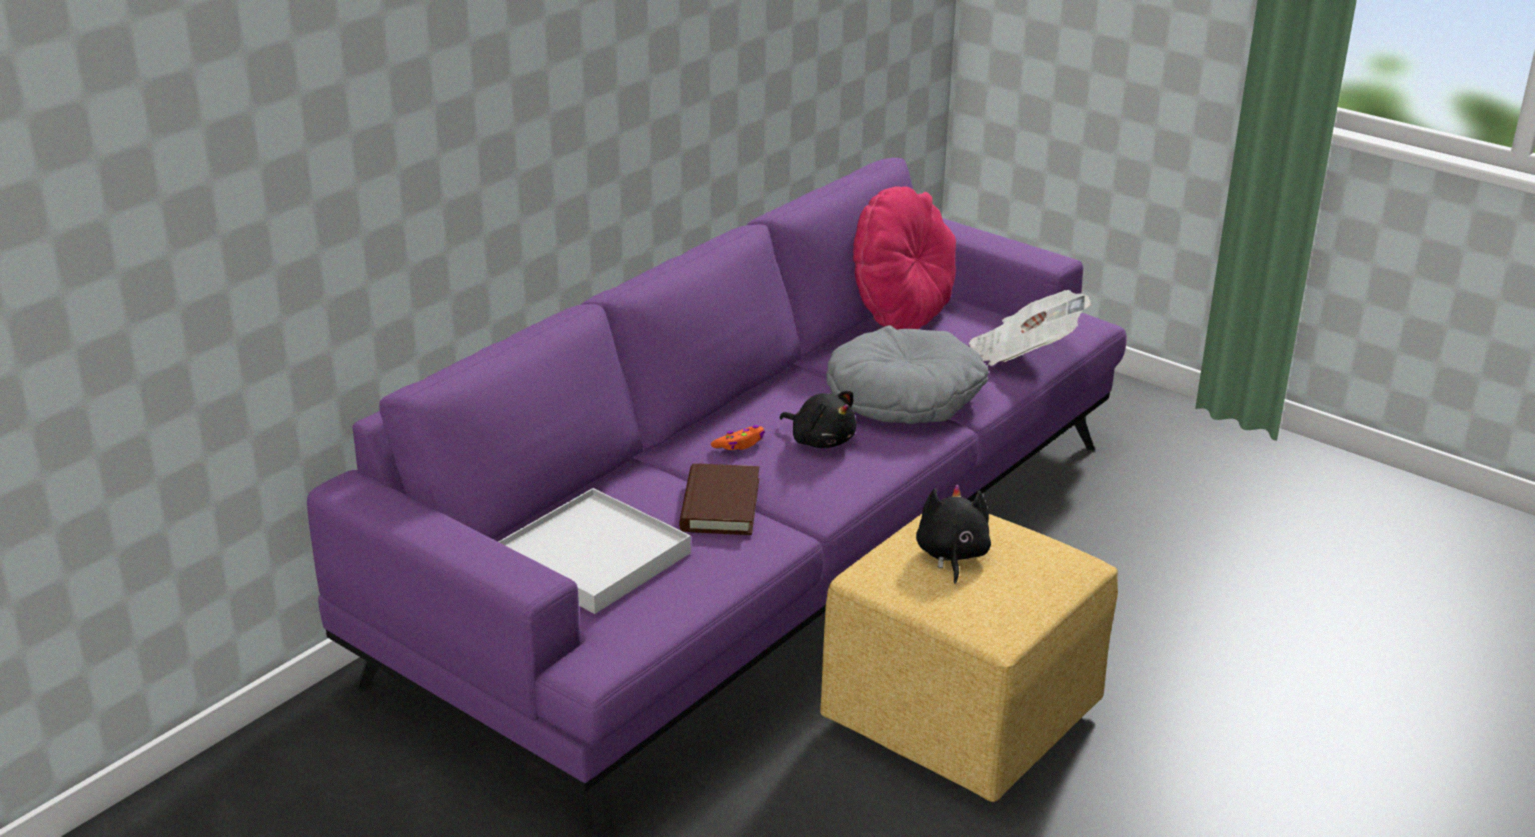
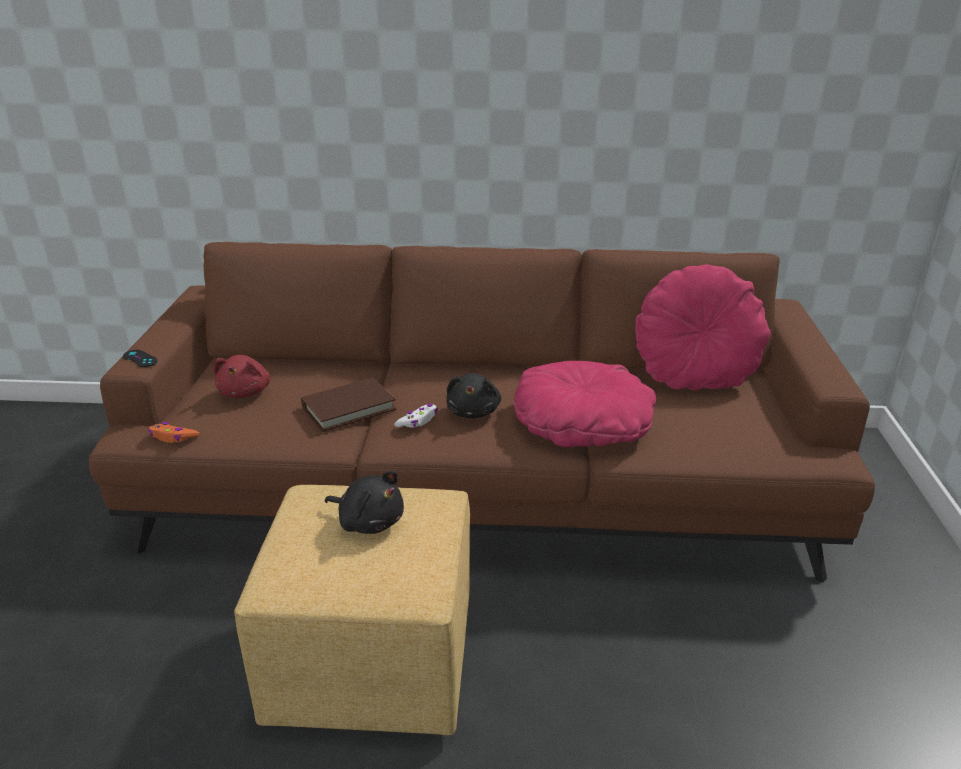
camera: 55 degrees right, 0 degrees up
(517, 570) = (140, 359): none -> black game controller
(594, 557) = (246, 392): white tray -> red plush toy
(740, 444) = (432, 387): orange game controller -> orange game controller (173, 437)
(766, 552) = (481, 487): purple sofa -> brown sofa
(801, 475) = (418, 421): none -> white game controller
(901, 397) = (582, 421): grey pillow -> pink pillow
(951, 555) = (369, 521): black plush toy -> black plush toy turned 60 degrees clockwise
(1024, 354) = (728, 447): newspaper -> none

